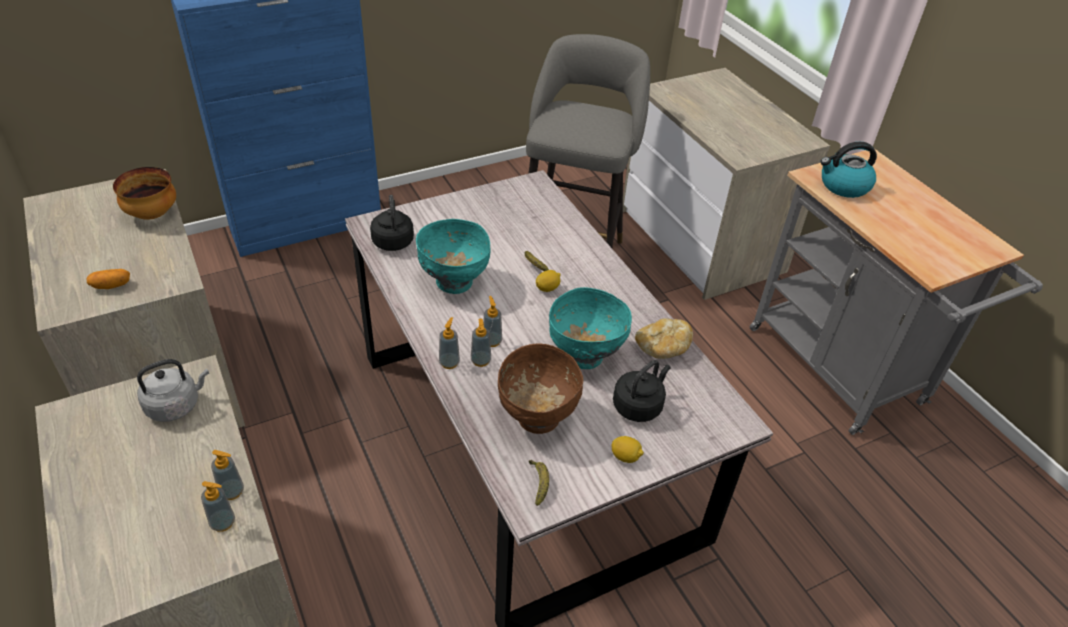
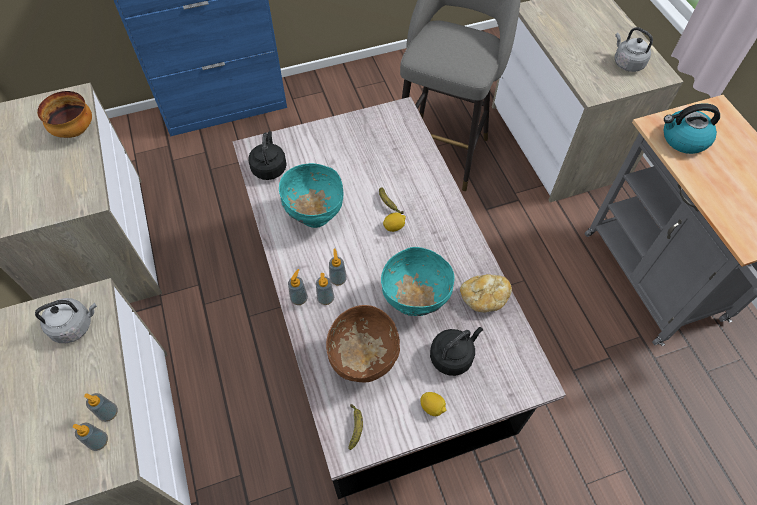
camera: 10 degrees right, 15 degrees up
(111, 285) = (36, 202): potato -> none
(768, 132) = (627, 63): none -> grey kettle

